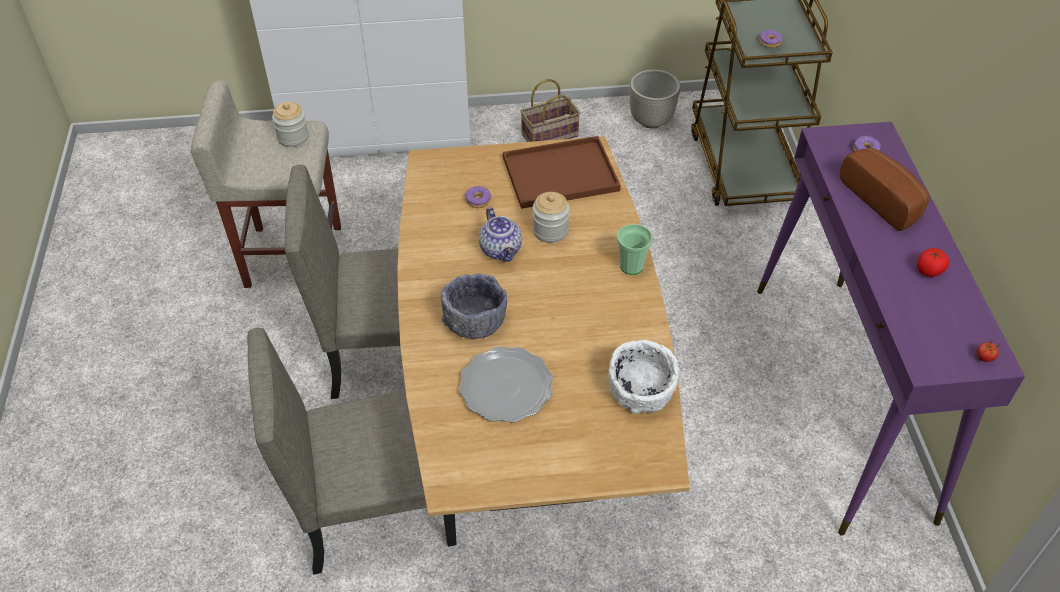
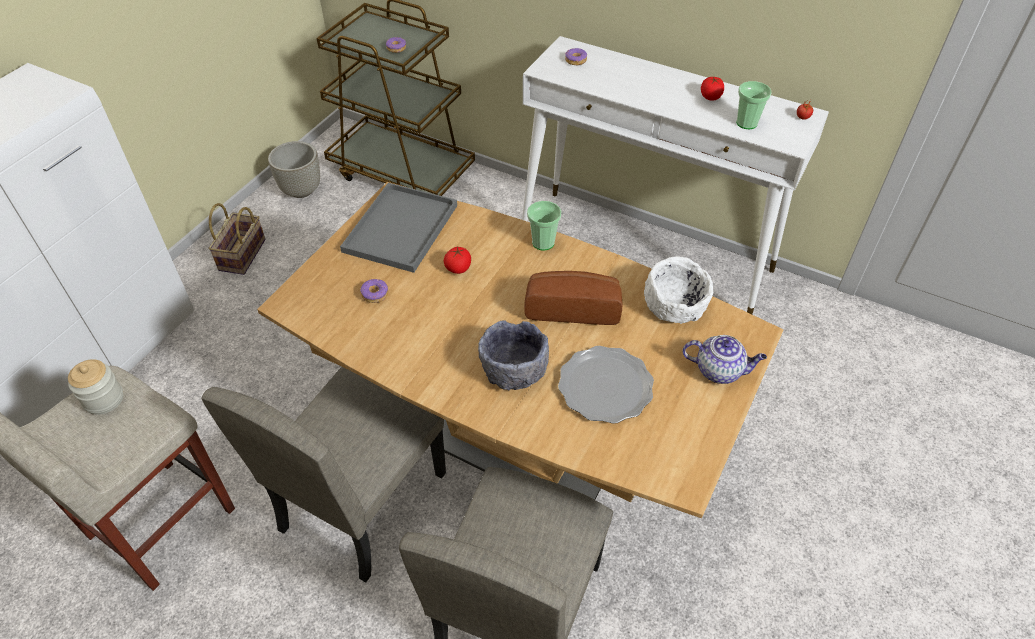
camera: 55 degrees left, 0 degrees up
(501, 250) = (449, 310): teapot -> teapot (719, 370)
(550, 231) = (458, 268): jar -> tomato
(562, 173) = (400, 226): brown tray -> grey tray
(841, 398) = (646, 253): purple console table -> white console table
(884, 199) = (629, 78): bread -> bread (572, 307)
(918, 316) = (746, 123): none -> cup

